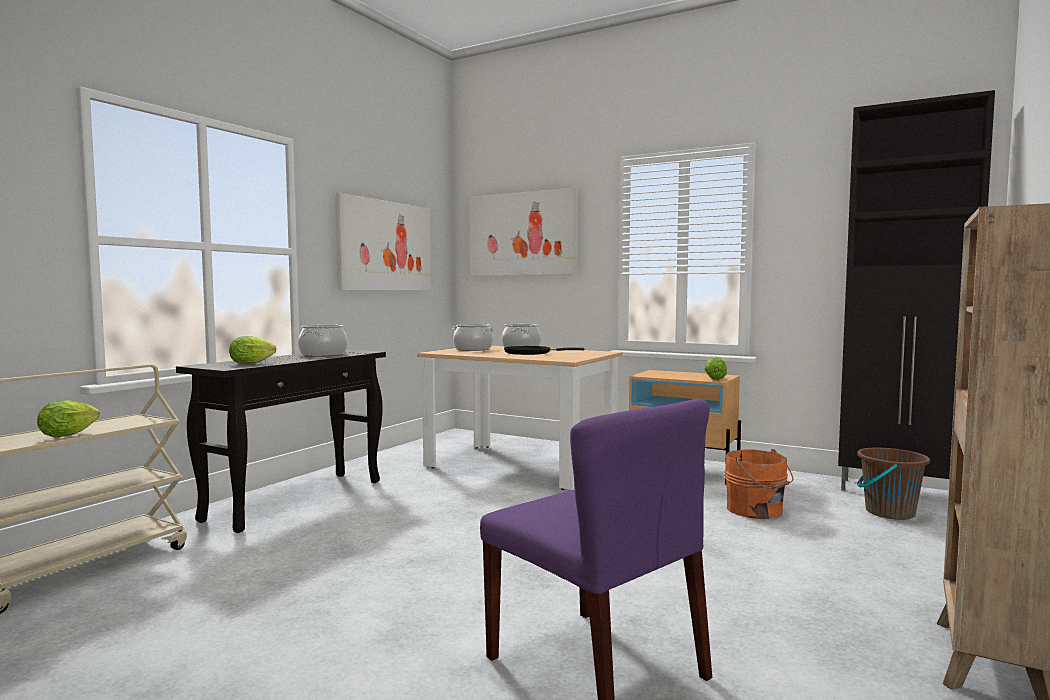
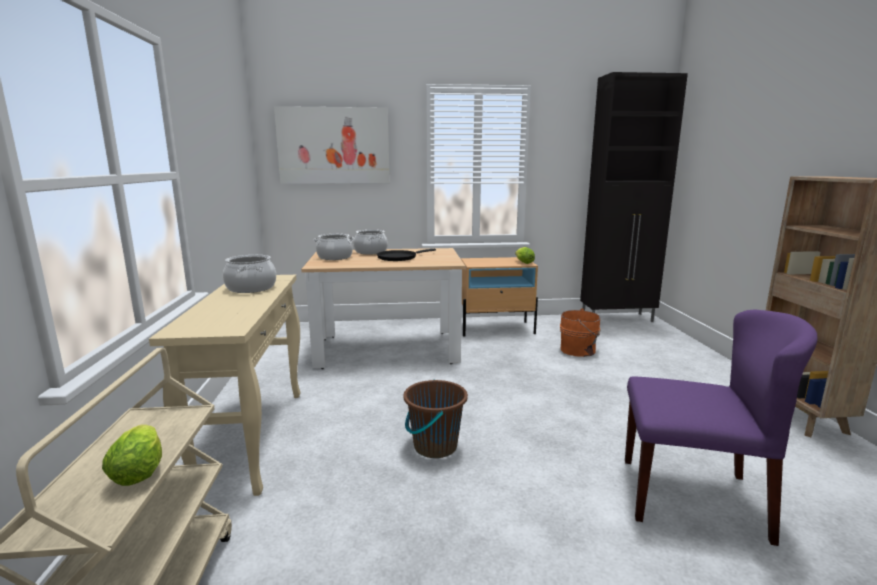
camera: 35 degrees left, 10 degrees up
(254, 363) = (230, 316): lettuce -> none
(297, 499) = (253, 437): black console table -> beige console table
(385, 246) = (224, 159): picture -> none
(889, 512) = (633, 334): brown bucket -> brown bucket (435, 446)

